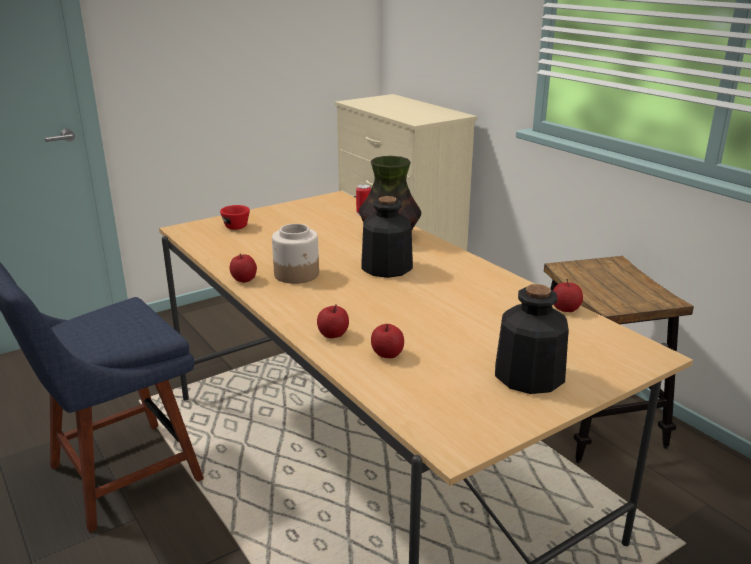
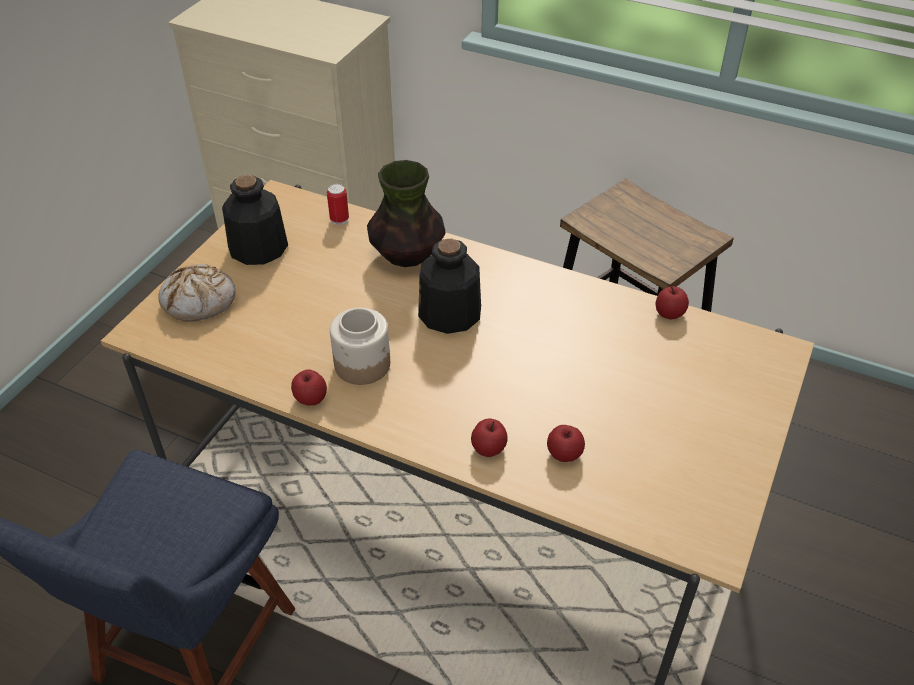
camera: 30 degrees left, 20 degrees up
(233, 226) = (199, 300): red cup -> bread
(528, 376) = (707, 427): bottle -> bottle (258, 248)

